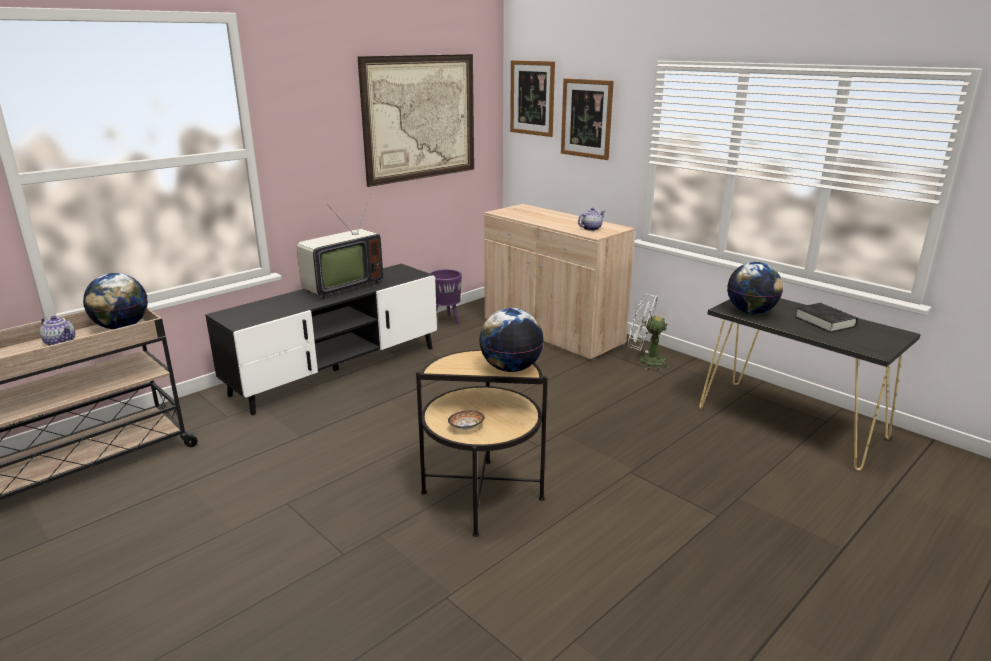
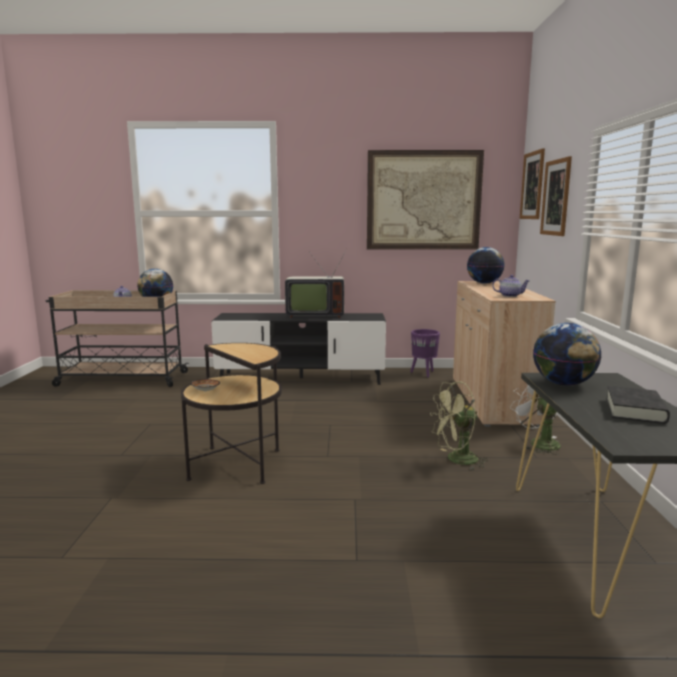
camera: 45 degrees right, 10 degrees down
(511, 368) = (254, 356): globe -> globe (484, 283)
(627, 401) = (456, 460): none -> green fan

